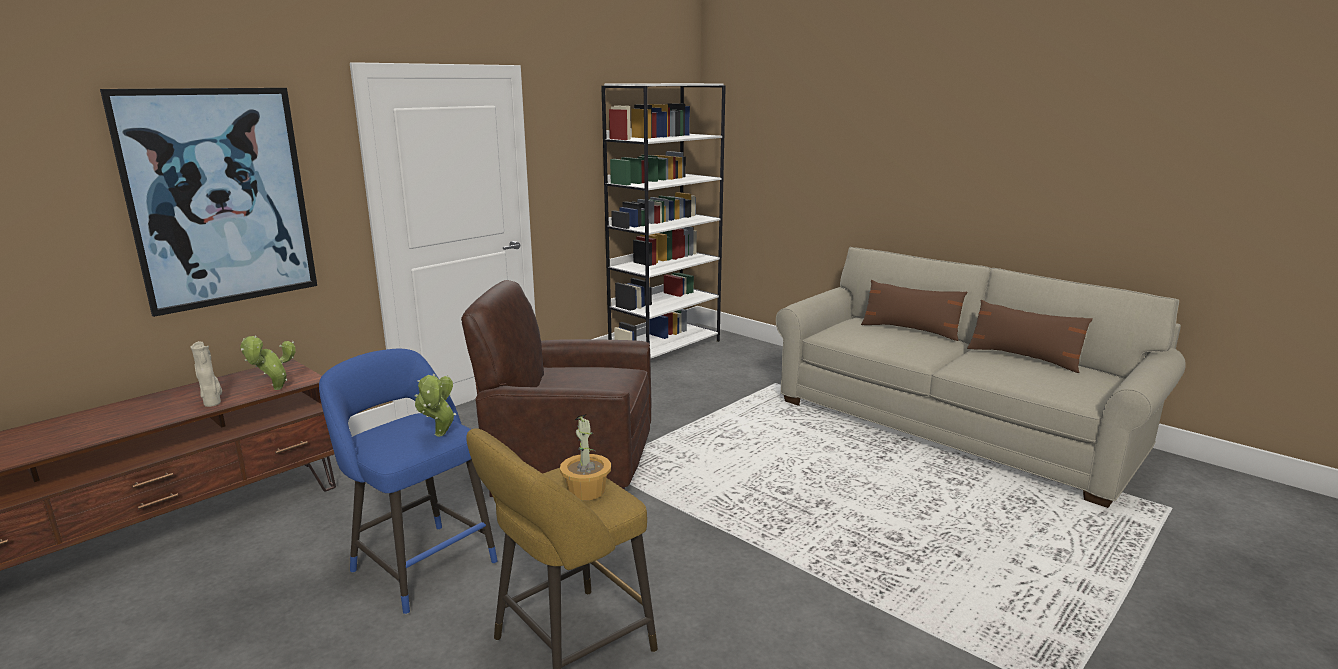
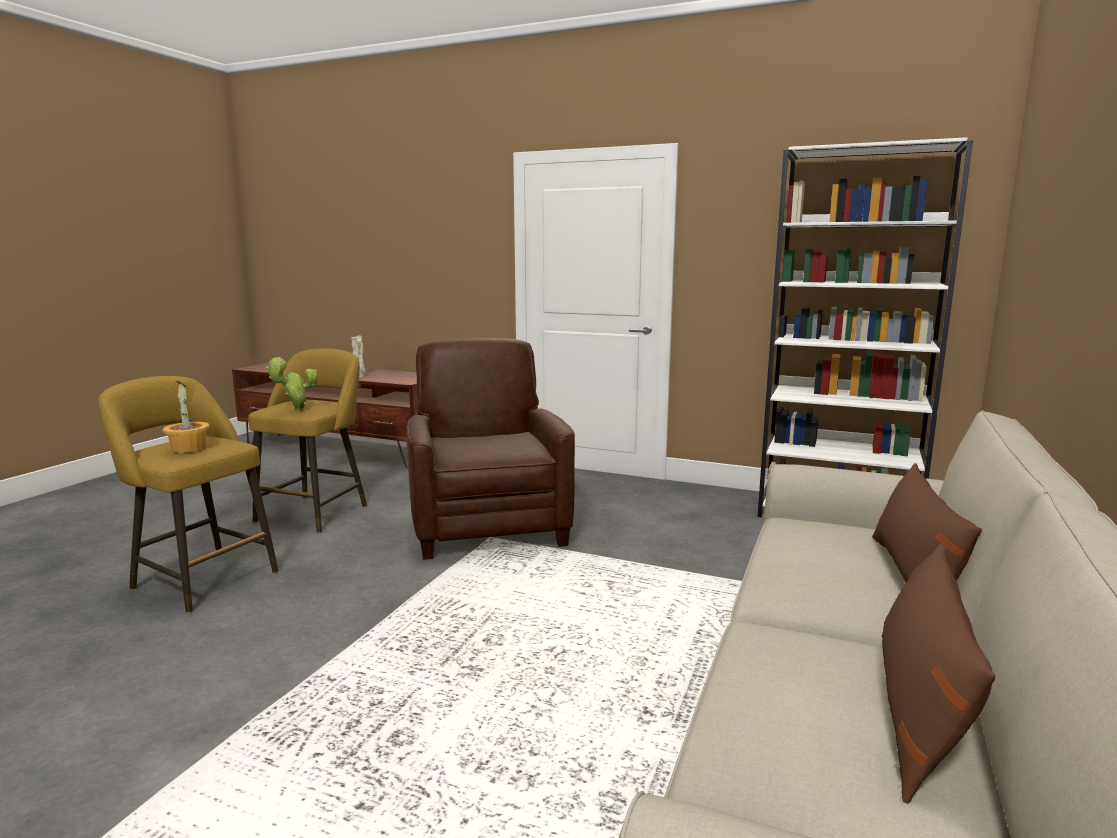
camera: 70 degrees right, 5 degrees down
(220, 198) = (421, 251): picture -> none
(275, 389) = (387, 380): potted plant -> none
(419, 564) = (316, 512): blue stool -> yellow stool

